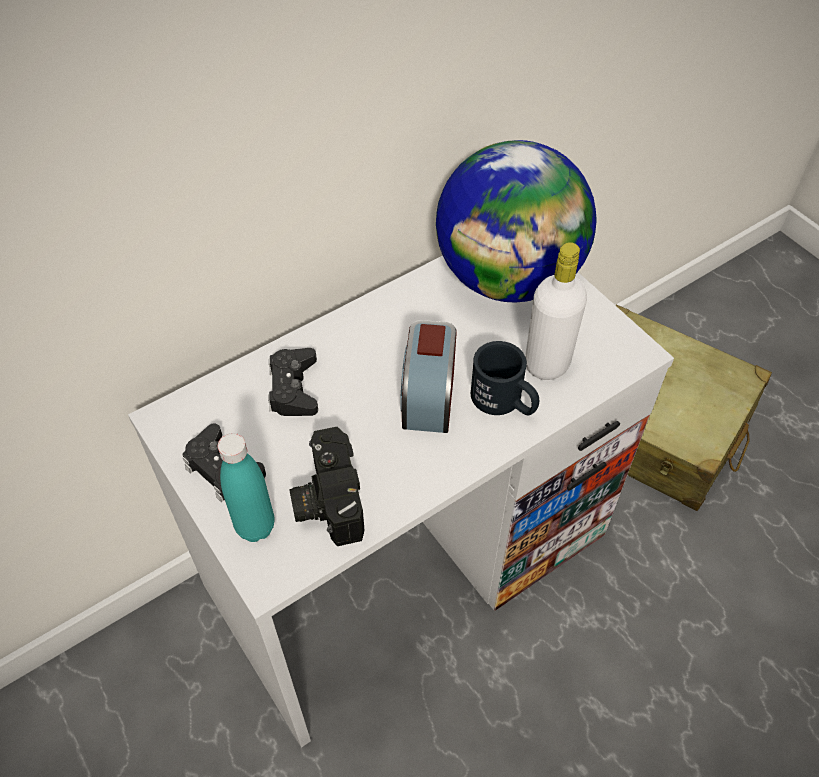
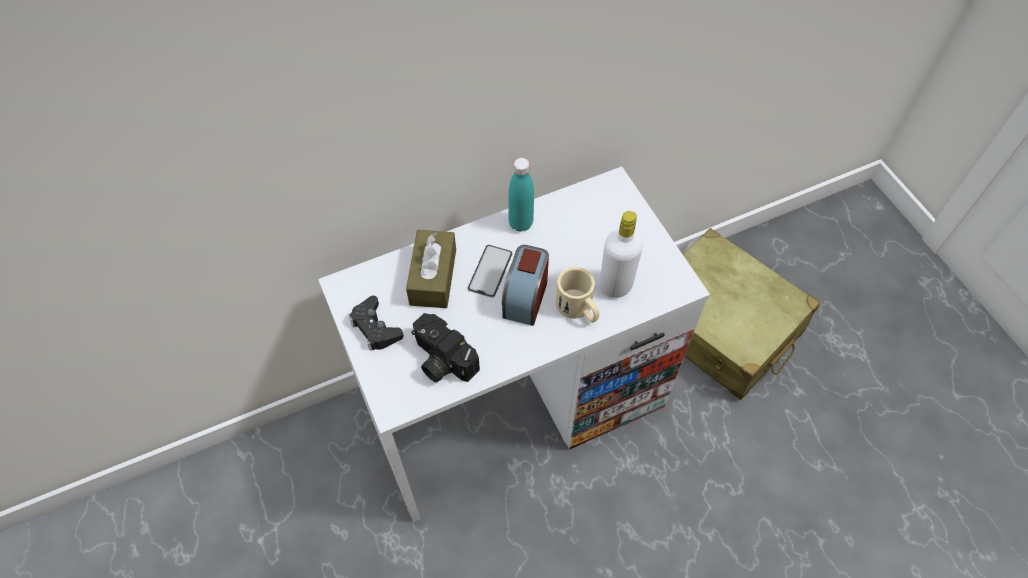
camera: 10 degrees right, 5 degrees up
(255, 526) = (390, 371): turquoise bottle -> turquoise bottle (520, 223)
(293, 388) = (433, 277): black game controller -> brown tissue box
(326, 499) = (440, 360): camera -> camera turned 45 degrees counterclockwise
(372, 369) = (490, 271): none -> phone
(504, 401) = (578, 309): black mug -> beige mug
(509, 278) = (604, 214): globe -> none

